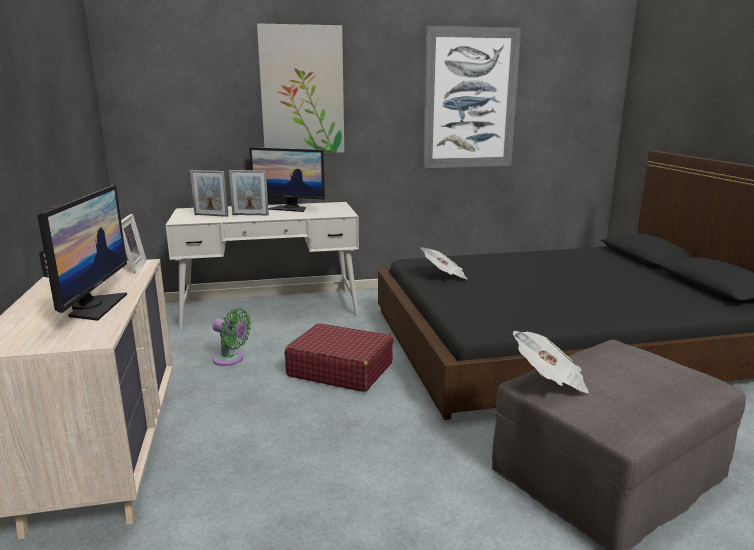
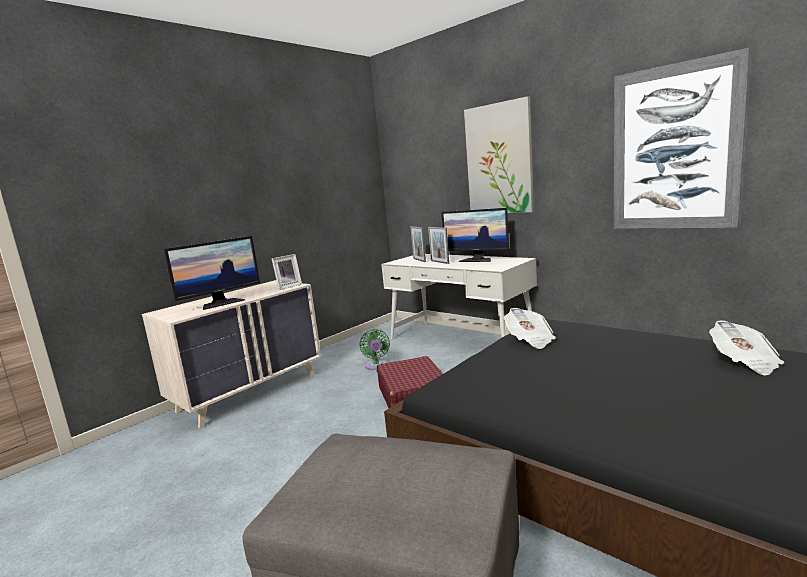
camera: 55 degrees right, 5 degrees down
(290, 208) = (477, 260): monitor -> monitor turned 45 degrees counterclockwise
(549, 379) = (340, 445): newspaper -> newspaper (744, 362)

